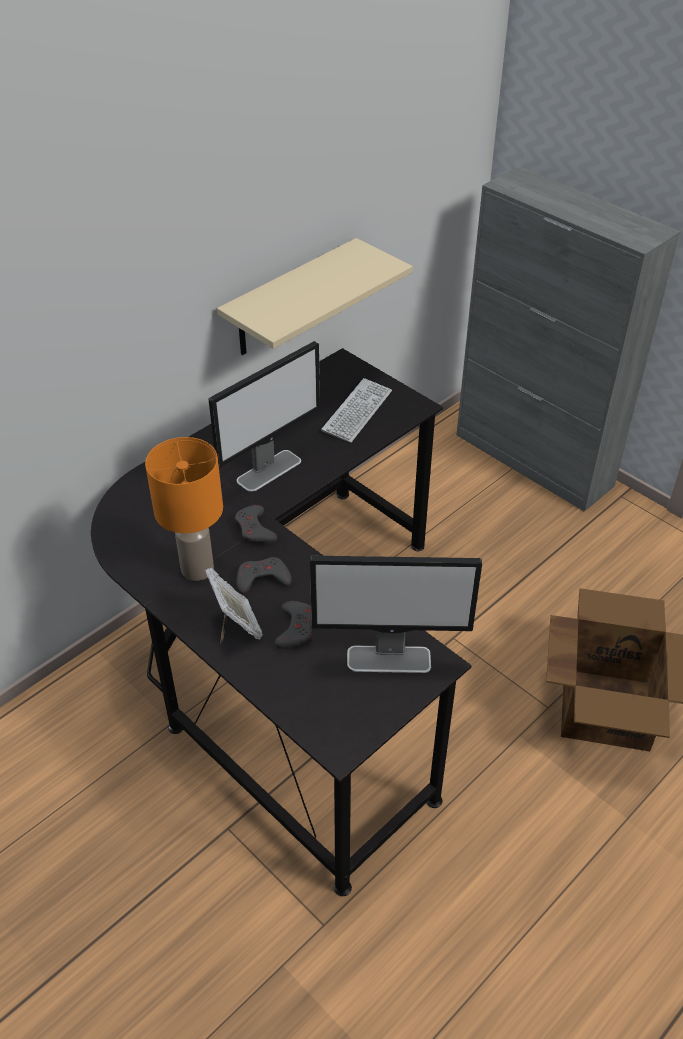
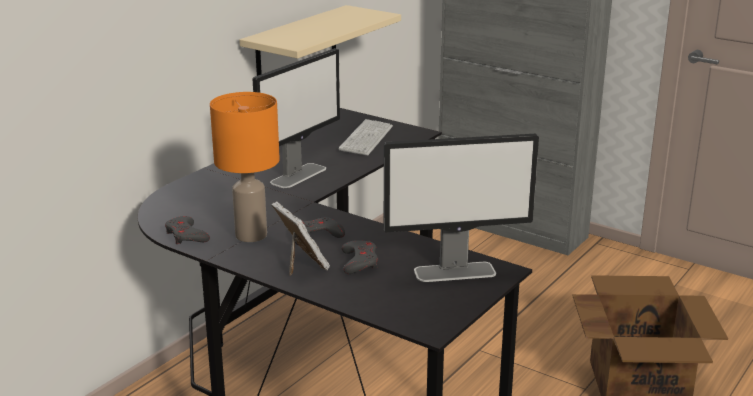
camera: 10 degrees left, 20 degrees down
(255, 529) = (298, 209): grey game controller -> grey game controller (186, 235)

